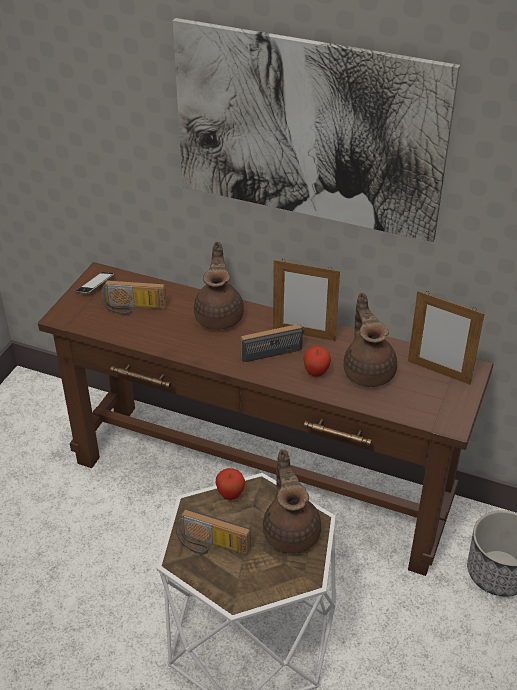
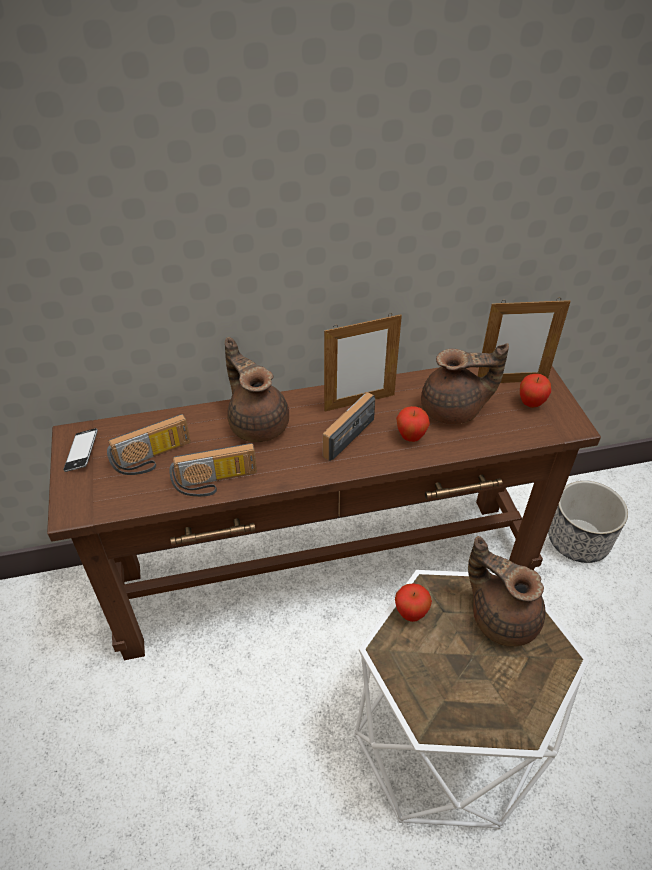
camera: 35 degrees left, 5 degrees up
(211, 546) = (446, 685): radio -> radio (215, 483)
(308, 130) = (330, 155): picture -> none
(368, 371) = (454, 410): brown teapot -> brown teapot turned 135 degrees clockwise
(436, 394) = (531, 403): none -> apple

